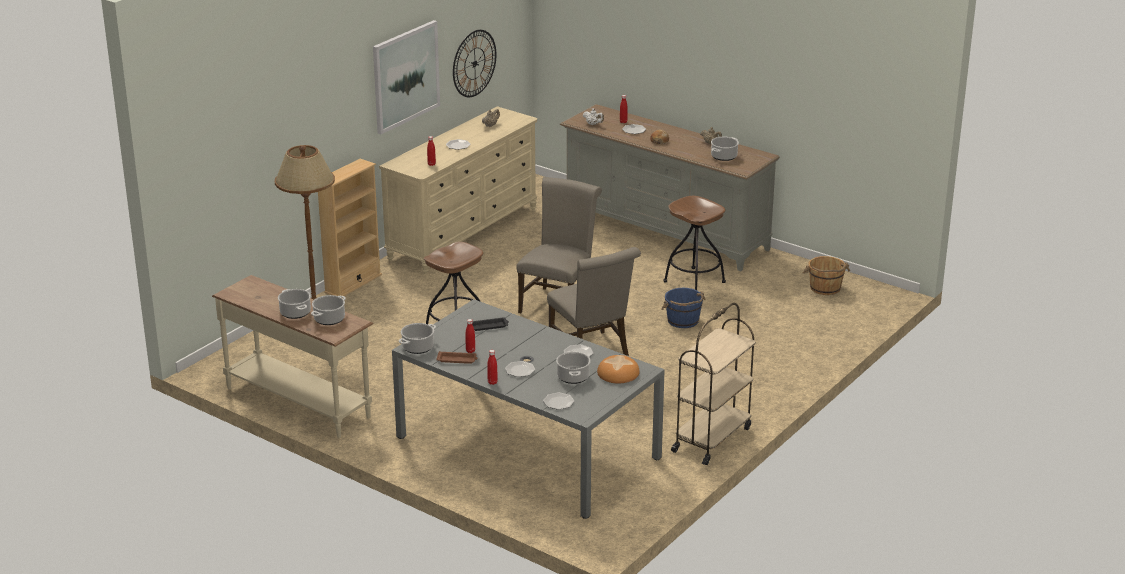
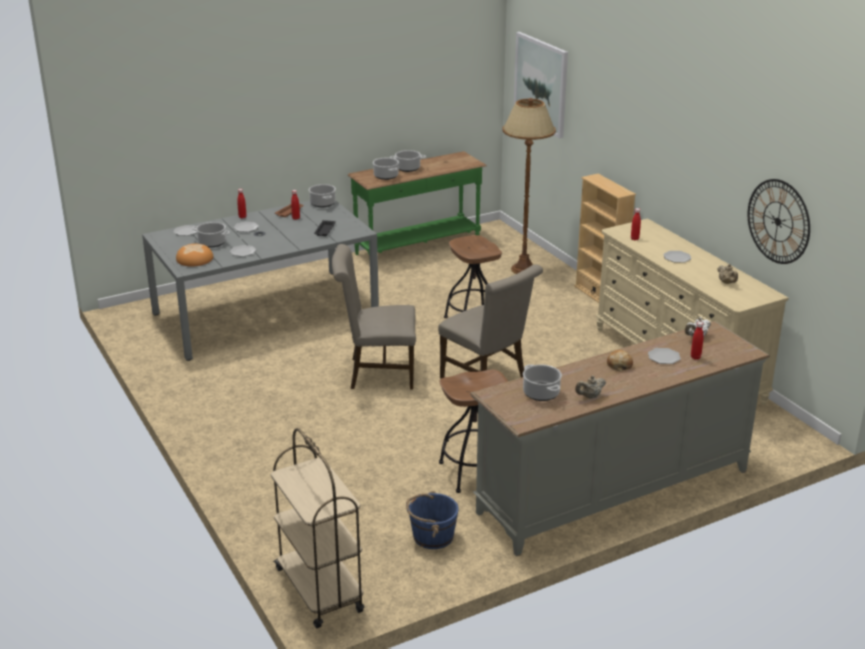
camera: 115 degrees right, 0 degrees up
(299, 402) = (418, 249): beige console table -> green console table
(405, 76) = (696, 158): picture -> picture (541, 84)
(683, 321) = (394, 438): blue bucket -> blue bucket (432, 536)
(713, 439) = (182, 391): beige cart -> beige cart (319, 592)
(825, 288) = (385, 562): brown bucket -> none

